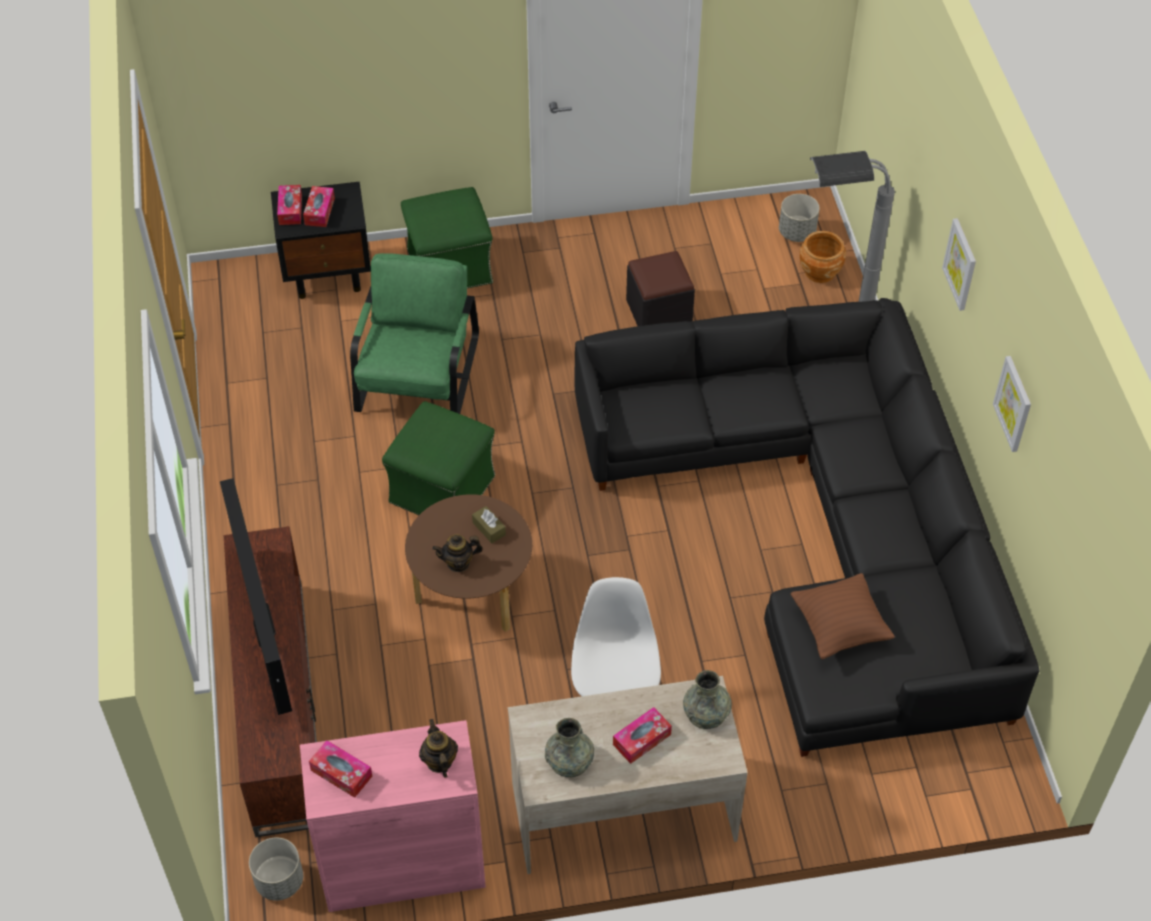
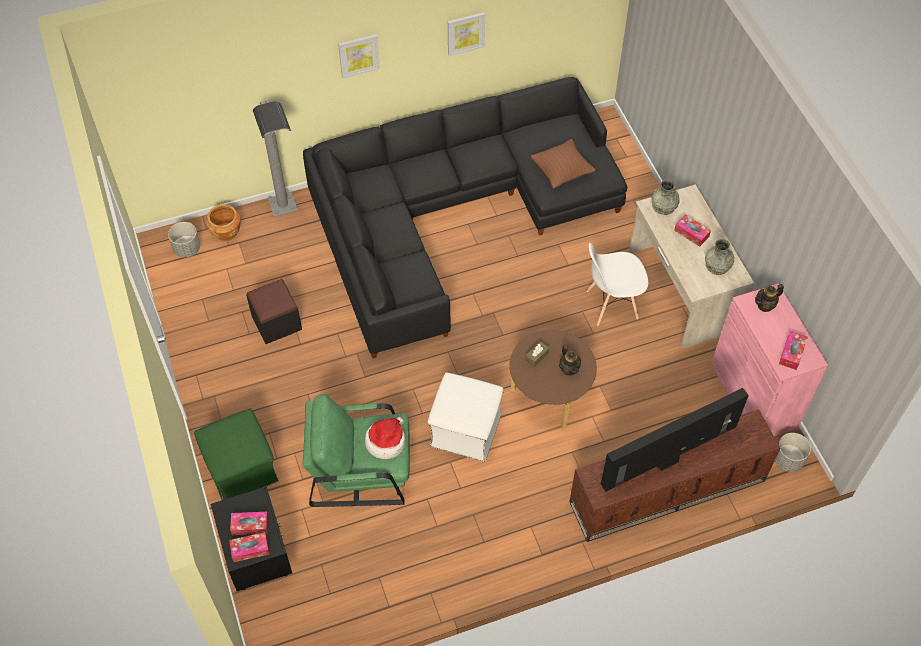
camera: 100 degrees left, 5 degrees up
(406, 356) = (386, 441): none -> hat
(443, 488) = (465, 430): green ottoman -> white ottoman

